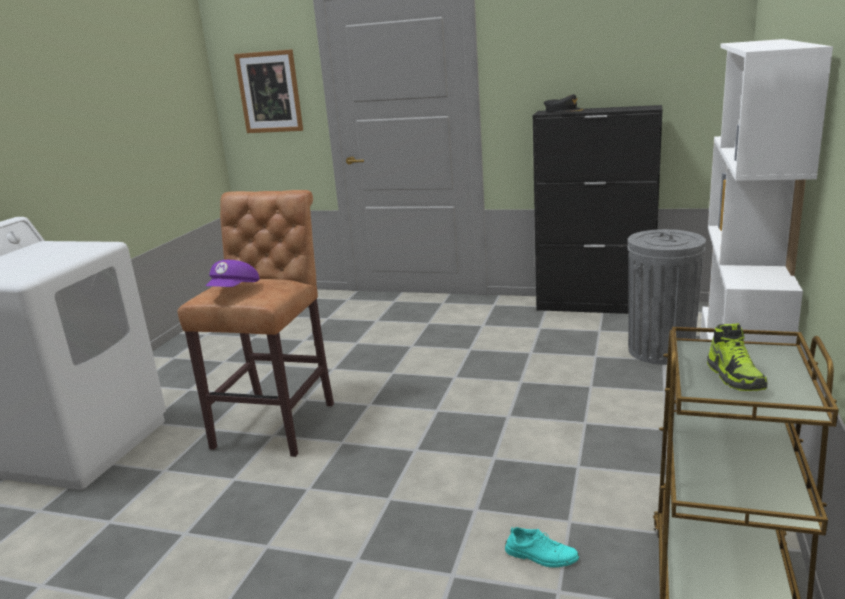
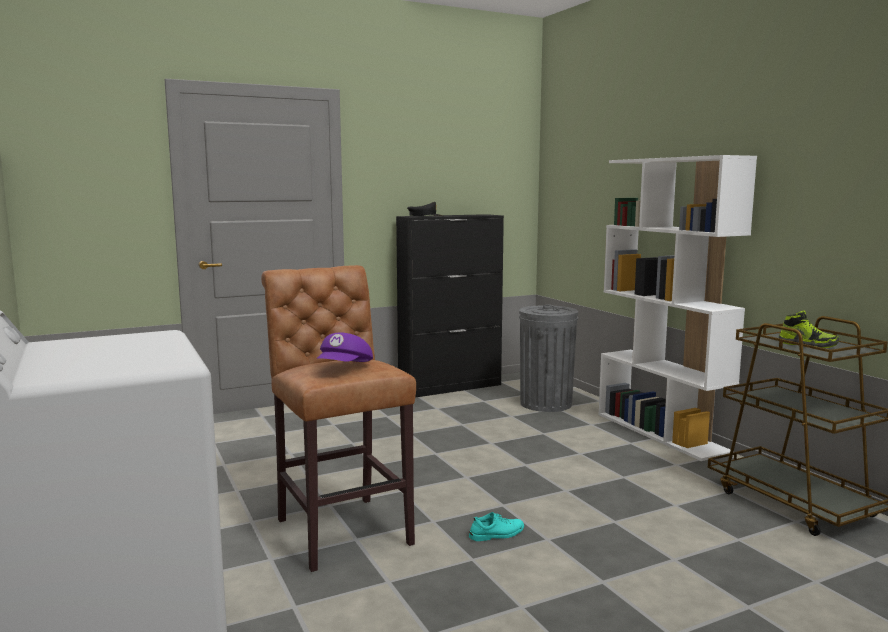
camera: 45 degrees left, 10 degrees down
(234, 290) = (345, 368): purple cap -> purple cap turned 45 degrees clockwise
(269, 92) = (95, 186): picture -> none
(541, 555) = (696, 527): turquoise shoe -> turquoise shoe (497, 534)

